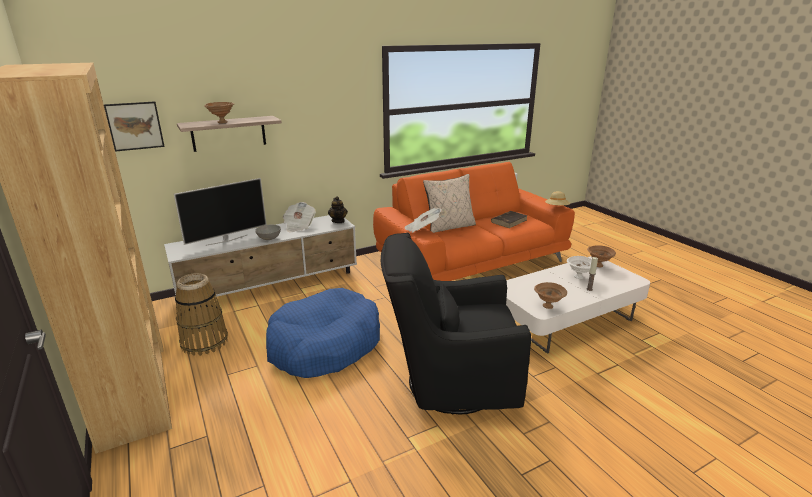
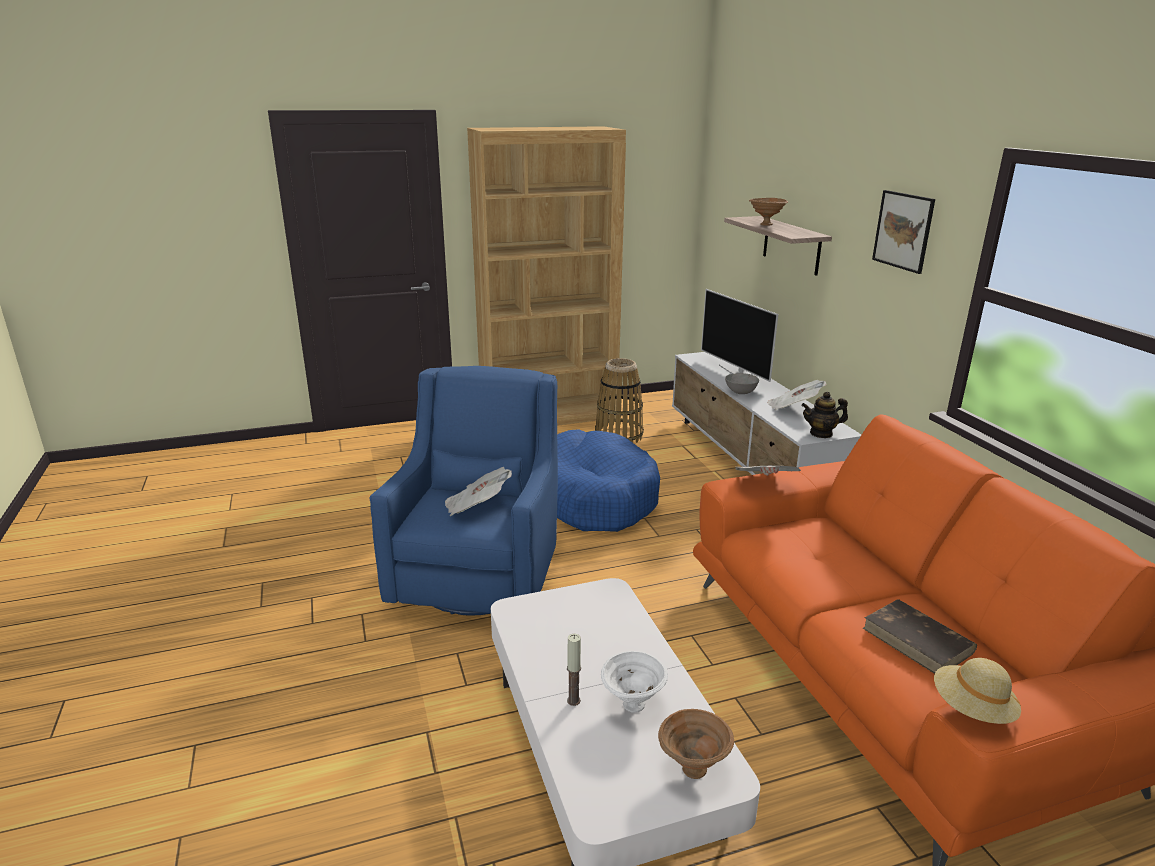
camera: 100 degrees right, 0 degrees up
(135, 126) = (738, 209): picture -> picture (903, 231)
(449, 383) = (480, 575): black armchair -> blue armchair
(450, 227) = (852, 548): beige pillow -> none
(478, 315) = (477, 507): none -> newspaper
(548, 306) = (527, 622): brown bowl -> none

